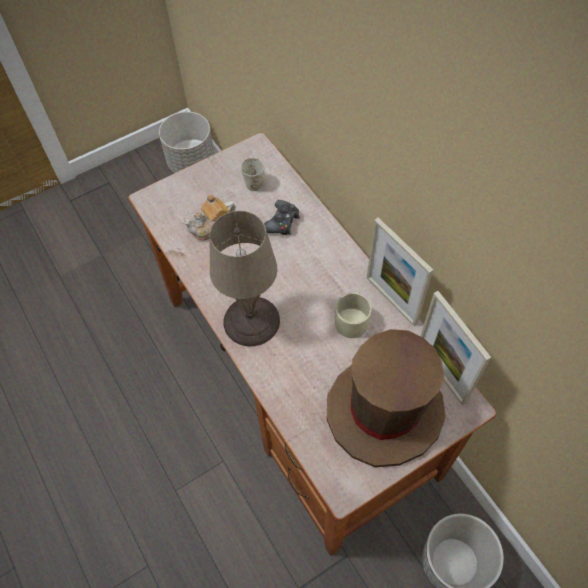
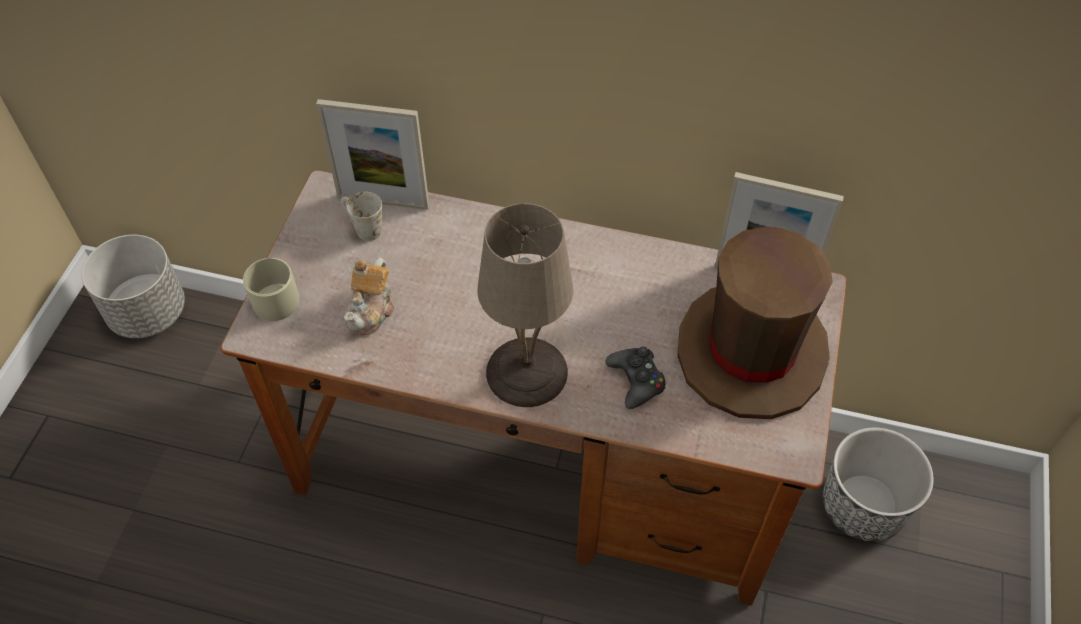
camera: 45 degrees left, 5 degrees down
(282, 222) = (446, 249): black game controller -> black game controller (636, 380)
(352, 319) = (627, 291): beige mug -> beige mug (273, 297)
(391, 300) = (645, 245): picture frame -> picture frame (383, 201)

